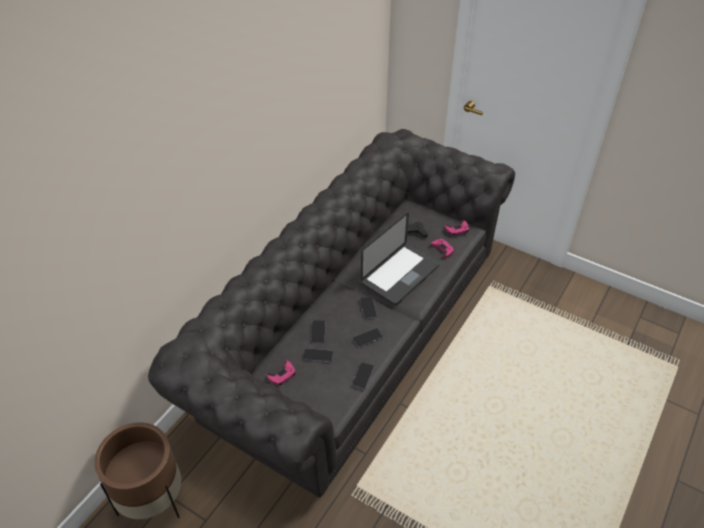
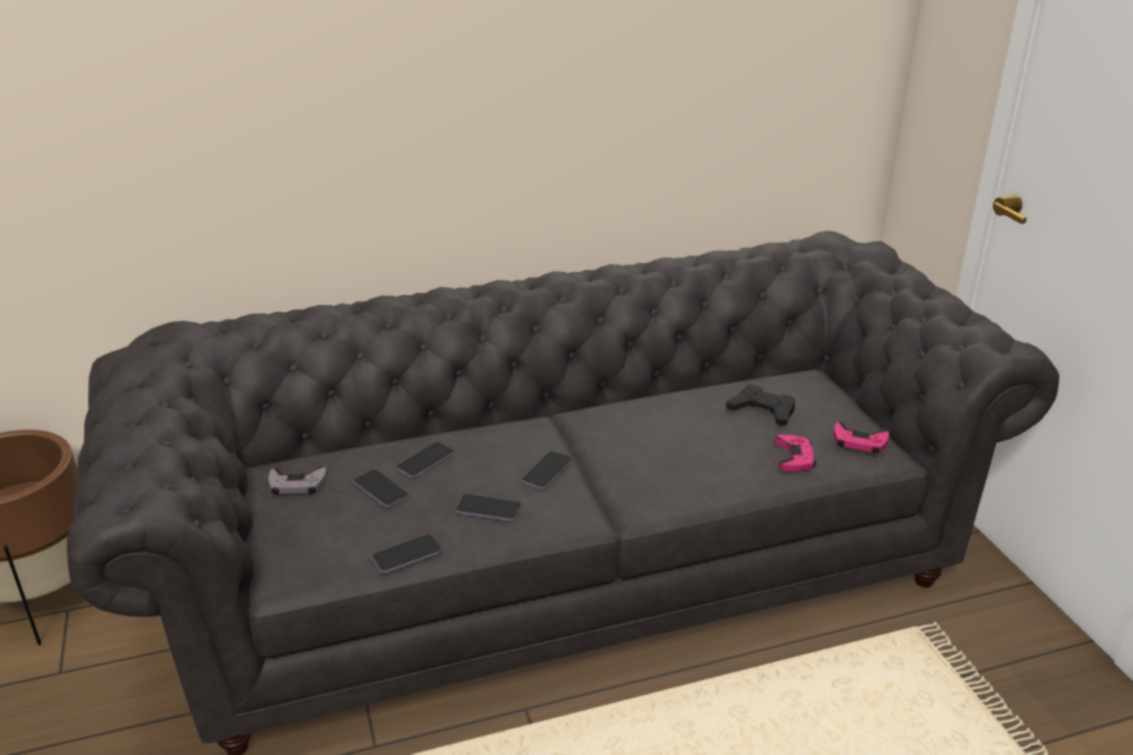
camera: 40 degrees right, 15 degrees down
(282, 375) = (297, 485): pink game controller -> grey game controller
(400, 274) = (665, 455): laptop -> none

